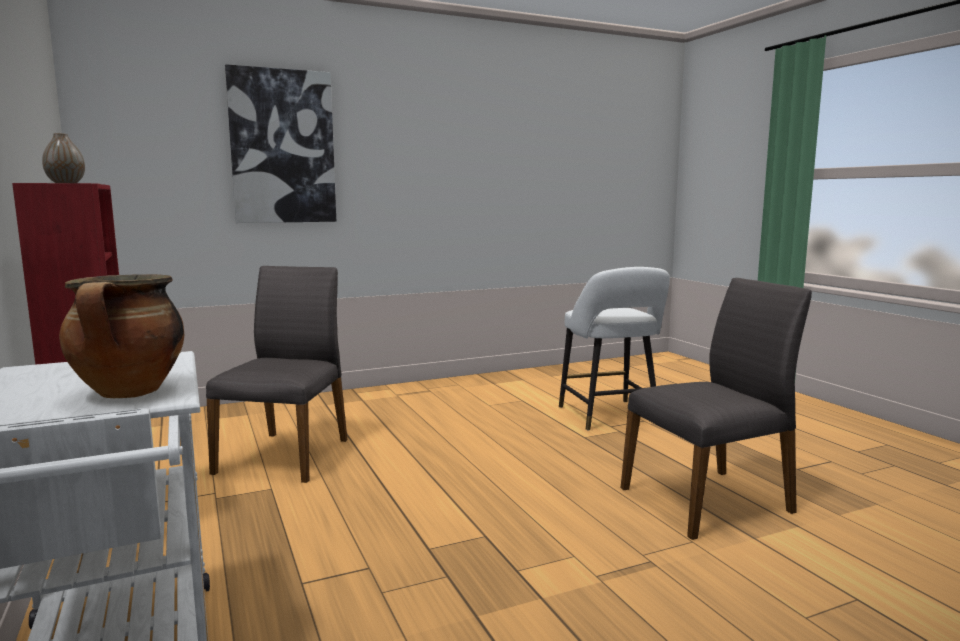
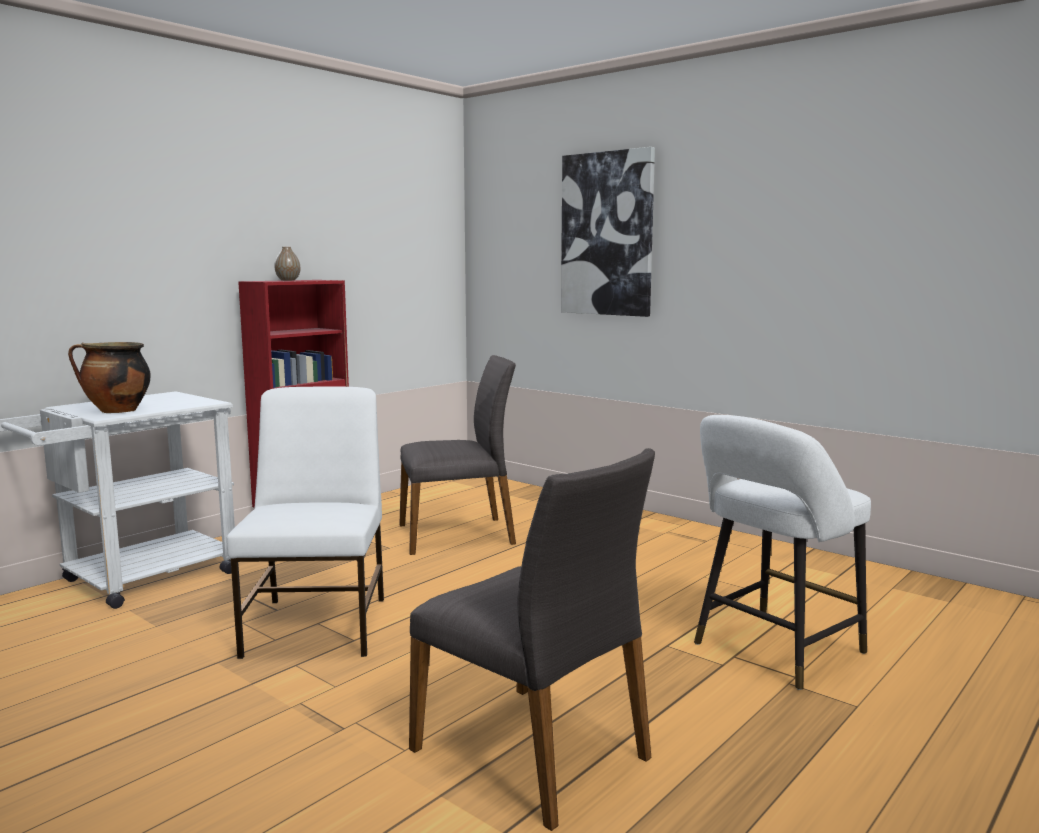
camera: 65 degrees right, 0 degrees up
(434, 549) = (318, 625): none -> white chair

